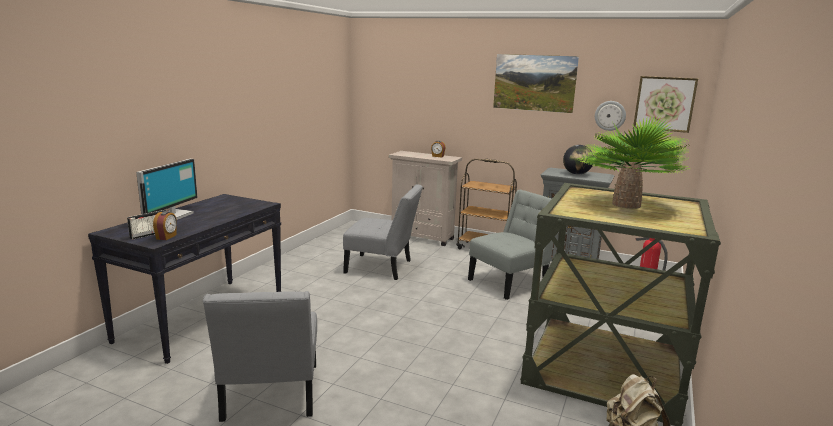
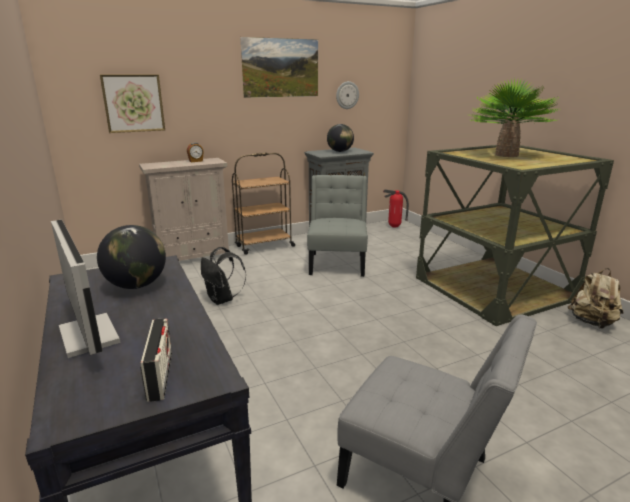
camera: 50 degrees left, 5 degrees up
(167, 237) = (200, 362): alarm clock -> none
(231, 208) = (136, 285): none -> globe
(382, 267) = (222, 299): grey chair -> black backpack
(664, 104) = (383, 81): picture -> picture (133, 103)

